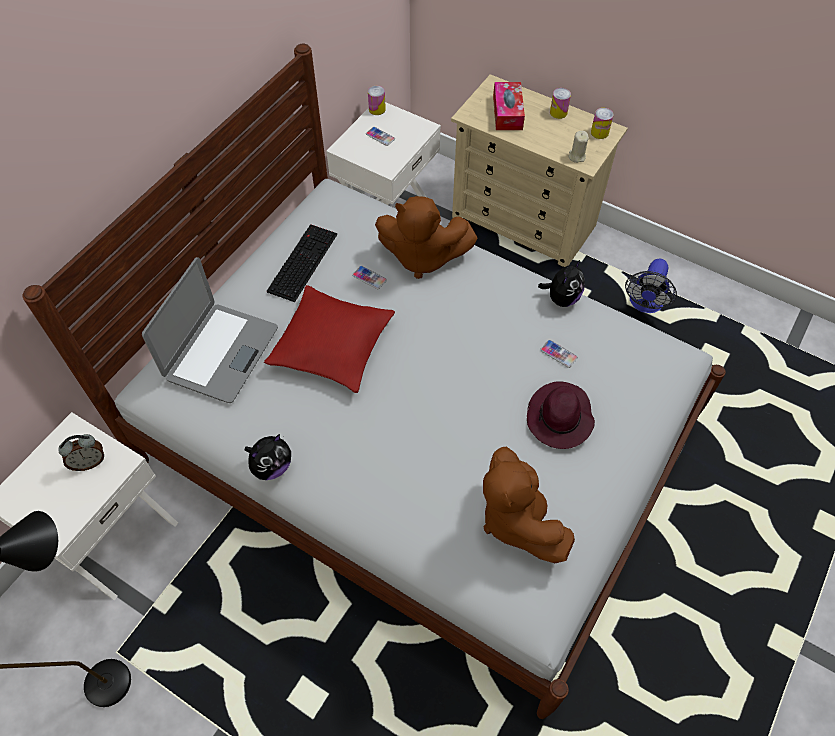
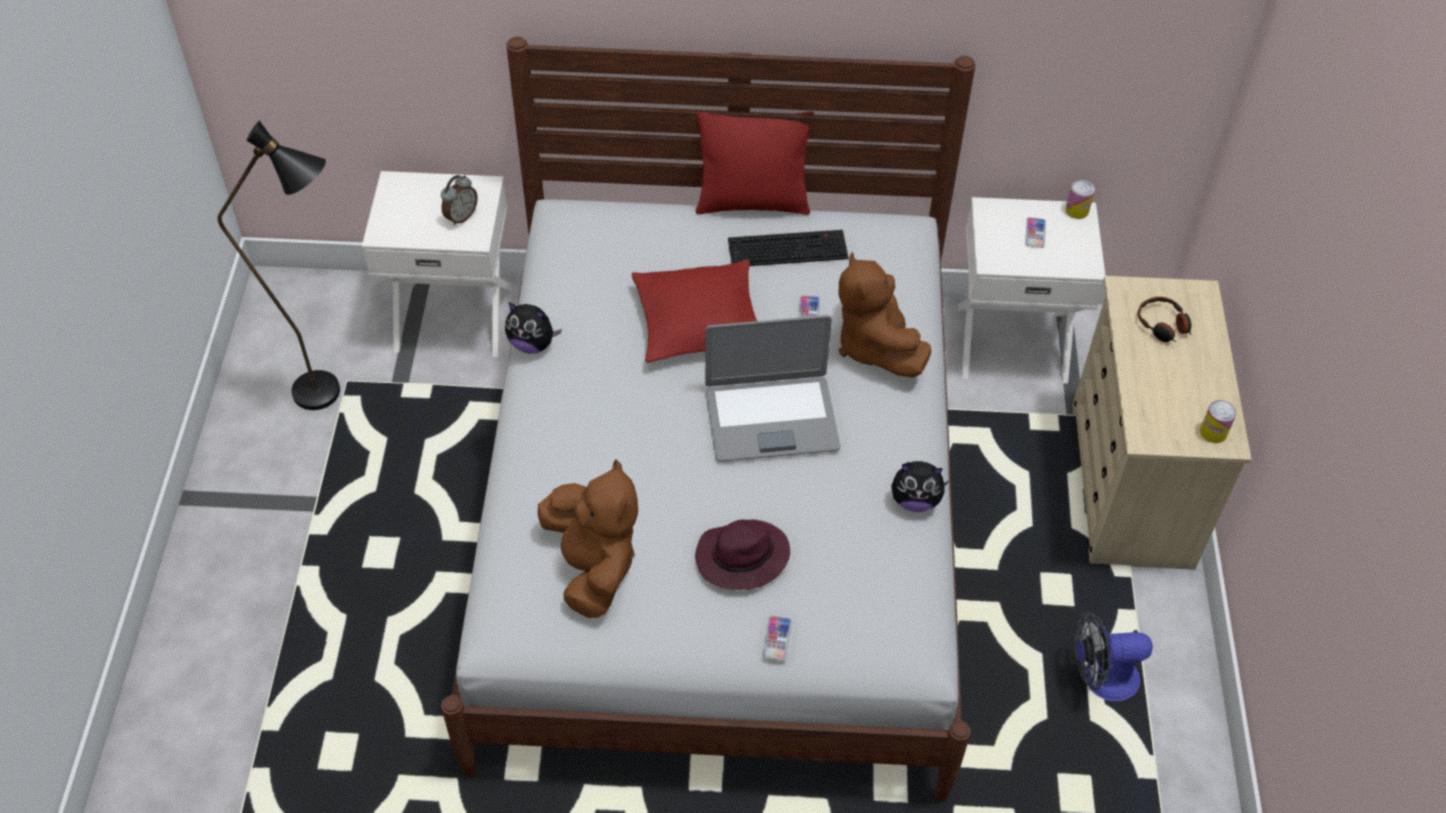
camera: 60 degrees right, 5 degrees down
(89, 462) = (460, 216): alarm clock -> alarm clock turned 90 degrees counterclockwise
(221, 353) = (630, 242): laptop -> laptop (771, 418)
(240, 263) = (752, 203): none -> red pillow
(507, 113) = (1163, 325): tissue box -> headphones
(517, 518) = (593, 566): brown plush toy -> brown plush toy turned 120 degrees clockwise
(558, 112) = (1211, 376): can -> none
(558, 354) = (829, 525): phone -> phone (777, 638)
(576, 156) = (1147, 423): beige candle -> none

